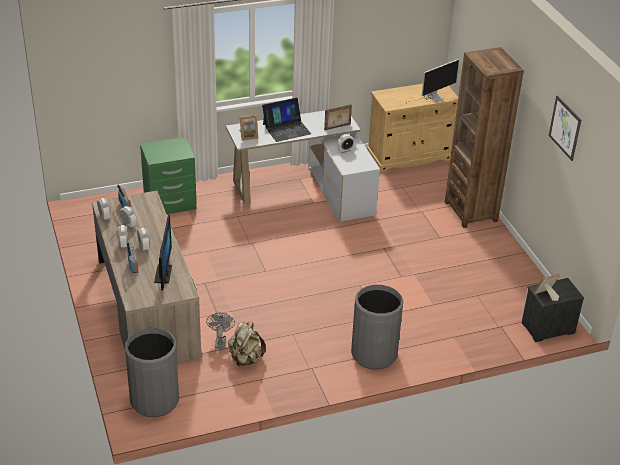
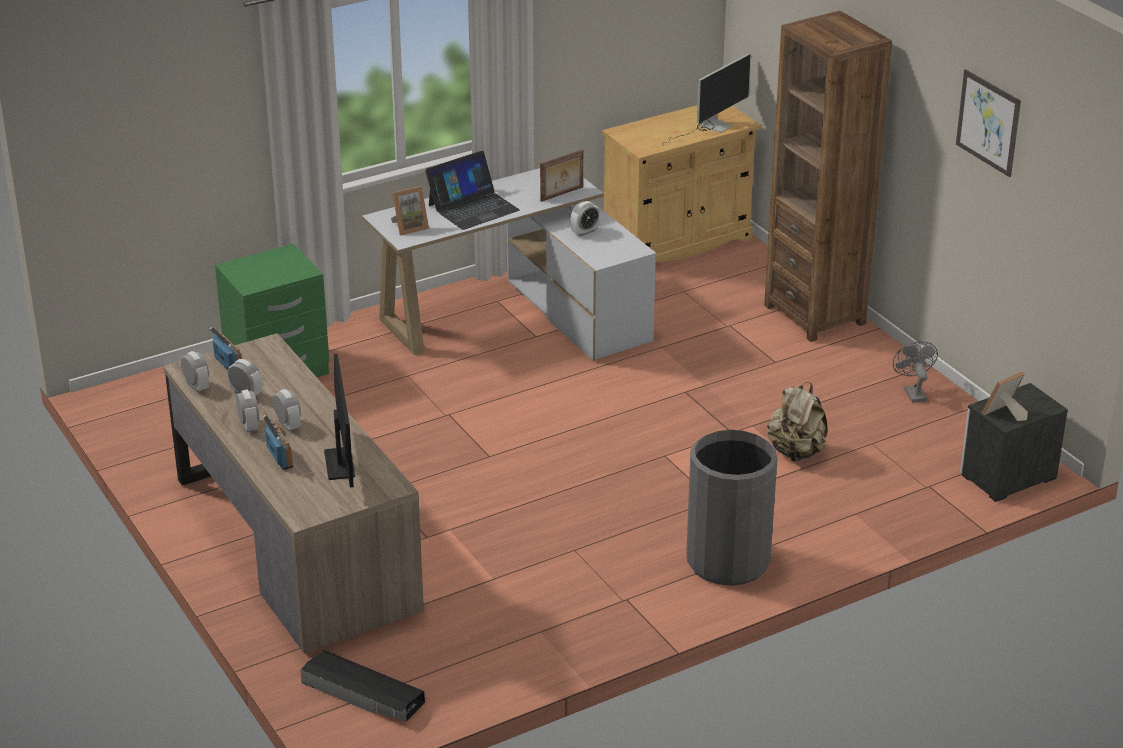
camera: 10 degrees left, 5 degrees down
(154, 400) = (363, 693): grey trash can -> black storage box
(220, 341) = (448, 580): grey fan -> grey fan (913, 392)
(245, 359) = (504, 602): beige backpack -> beige backpack (796, 452)

